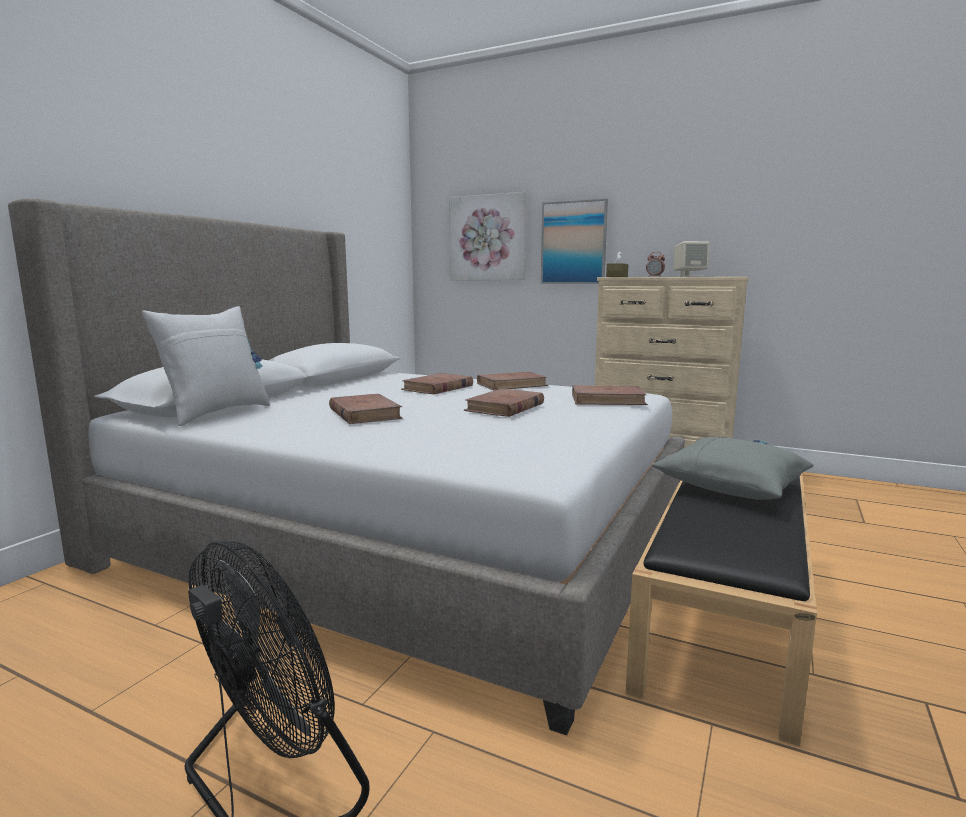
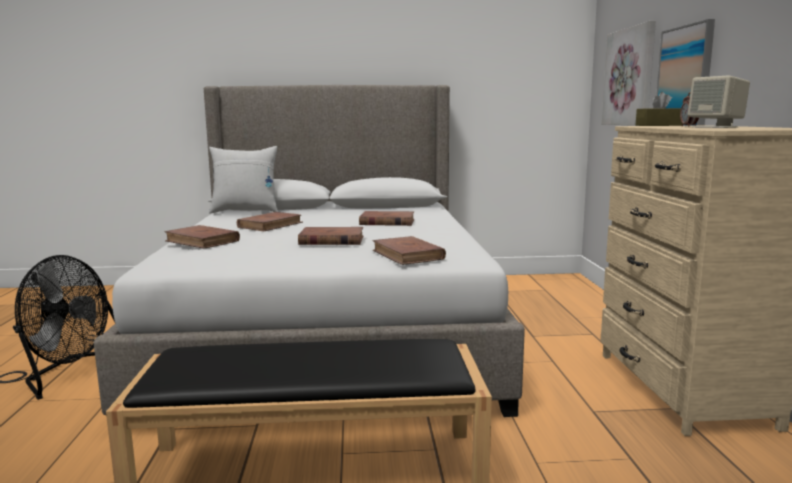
camera: 60 degrees right, 0 degrees up
(512, 385) = (436, 231): brown book -> brown book (202, 241)
(731, 488) = (342, 356): grey pillow -> none

